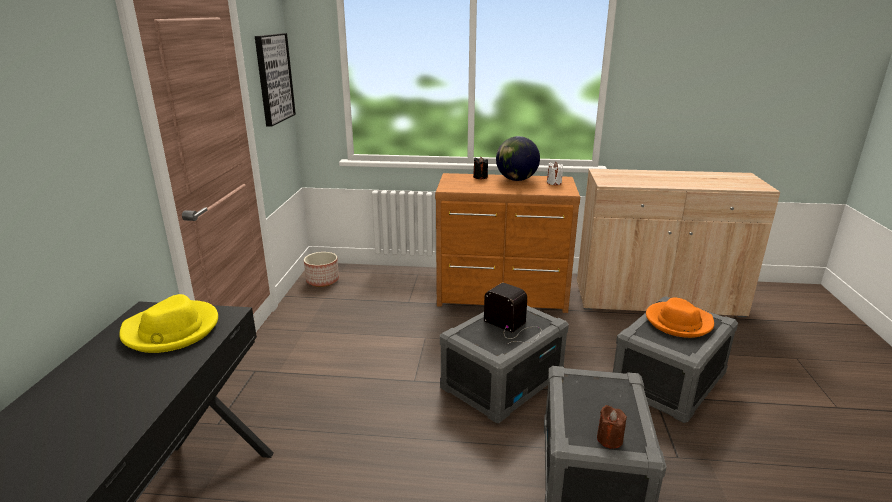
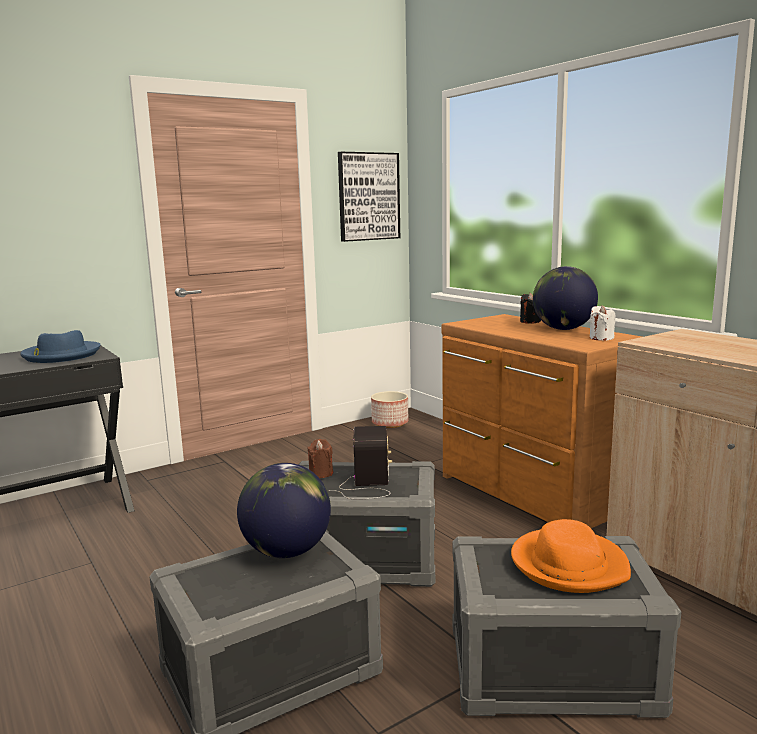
camera: 50 degrees right, 10 degrees down
(171, 330) = (61, 355): yellow hat -> blue hat
(582, 391) = (286, 552): none -> globe
(609, 439) = (207, 593): brown candle -> brown candle (321, 473)

